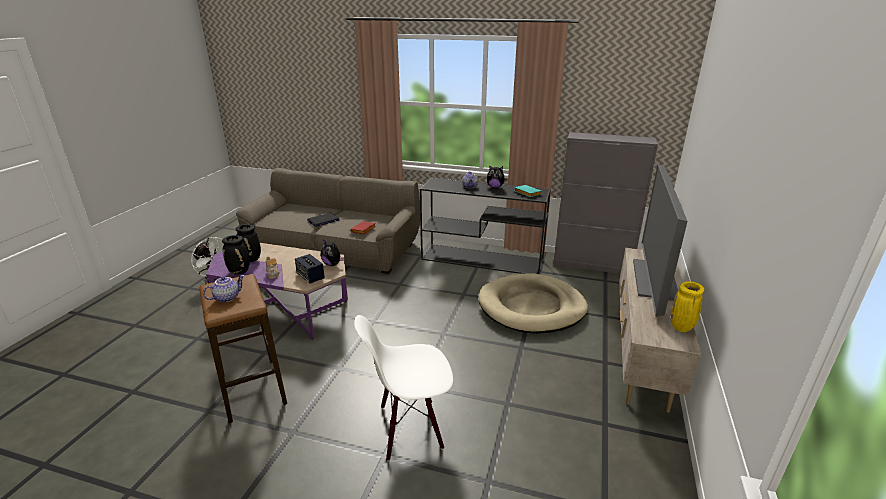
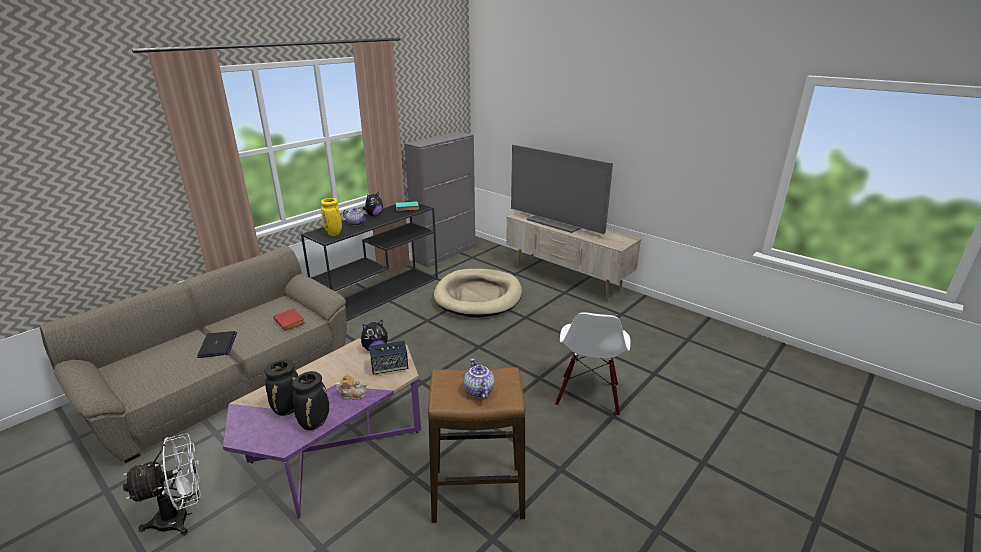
camera: 65 degrees left, 0 degrees up
(682, 328) = (614, 234): yellow vase -> yellow vase (334, 234)

